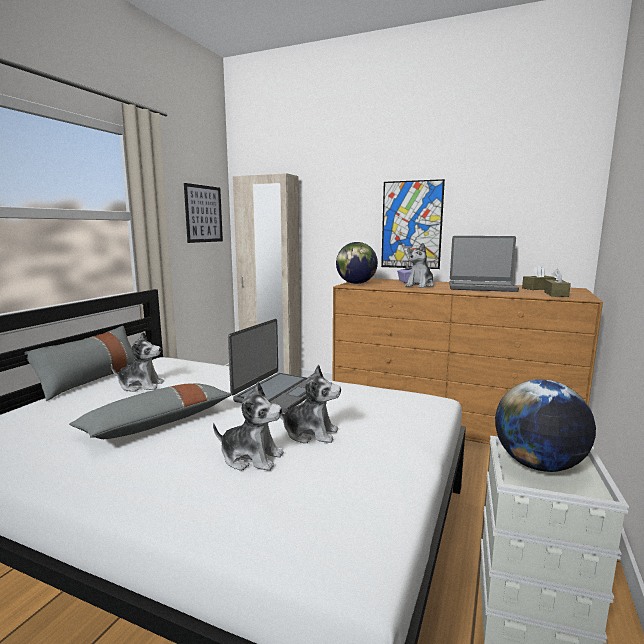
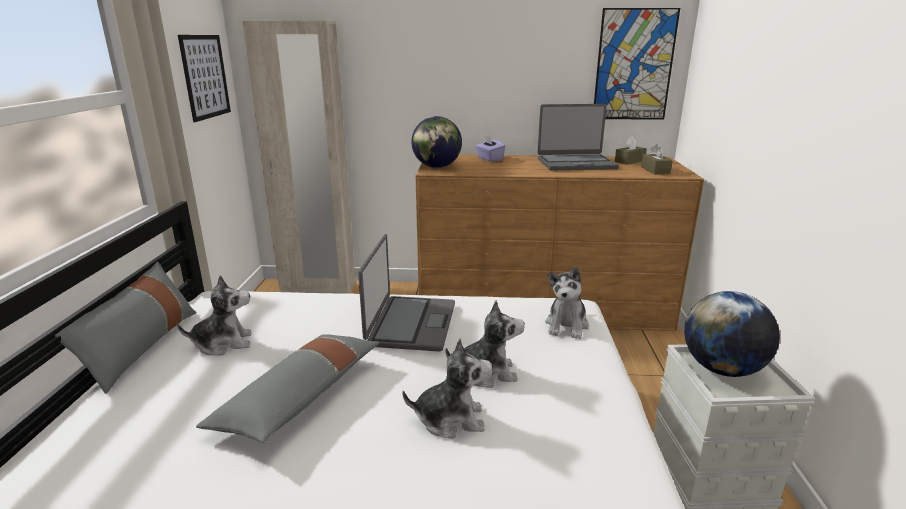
camera: 20 degrees left, 10 degrees up
(411, 225) = (487, 88): picture -> picture (634, 65)
(420, 286) = (511, 166): plush toy -> plush toy (566, 325)

